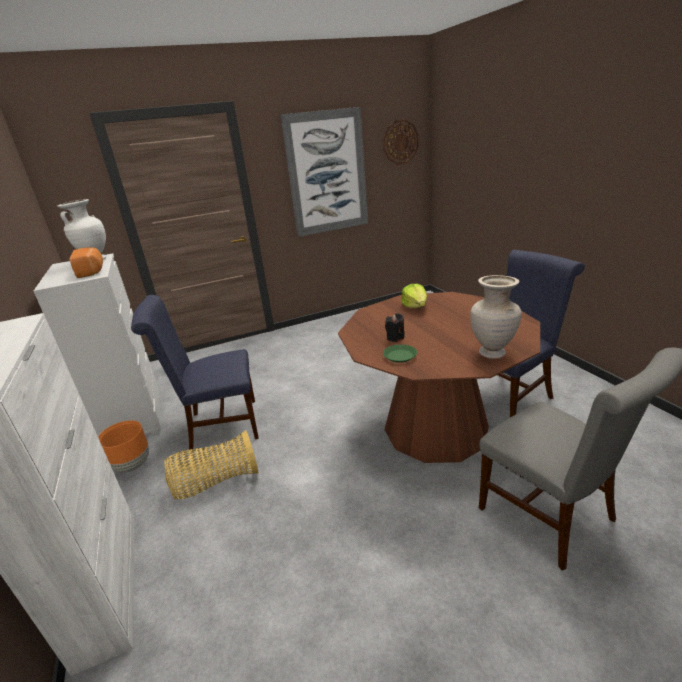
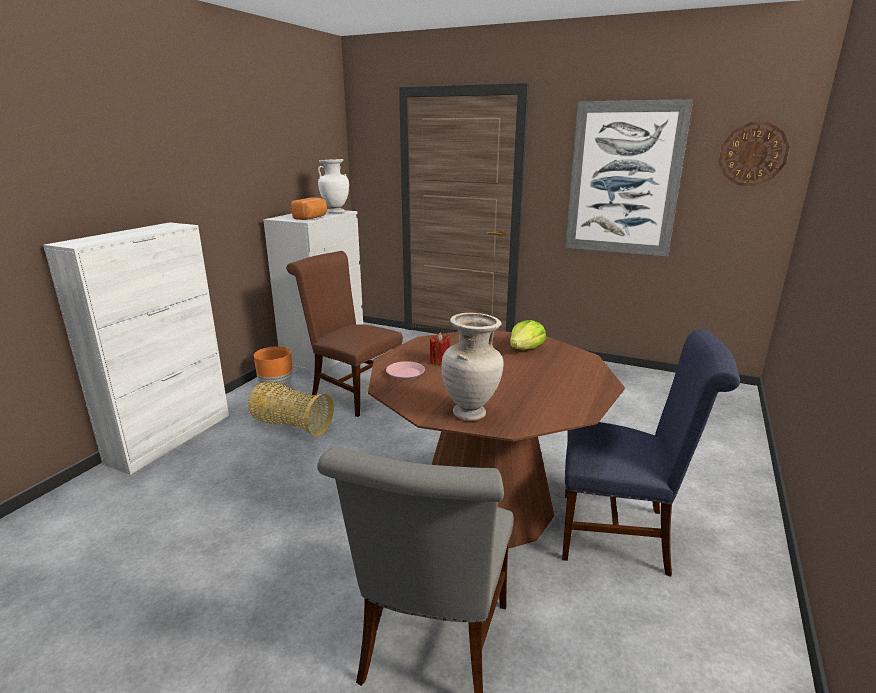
camera: 45 degrees right, 5 degrees down
(218, 426) = (352, 393): blue chair -> brown chair
(395, 338) = (440, 361): black candle -> red candle
(400, 356) = (405, 374): green plate -> pink plate

